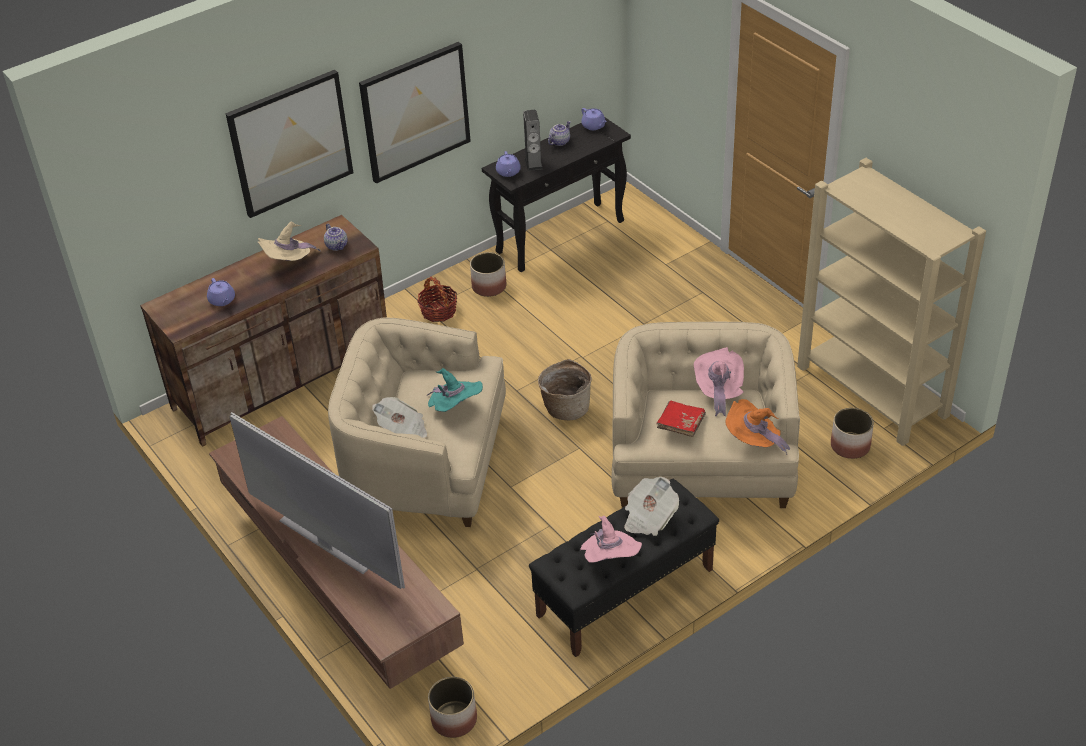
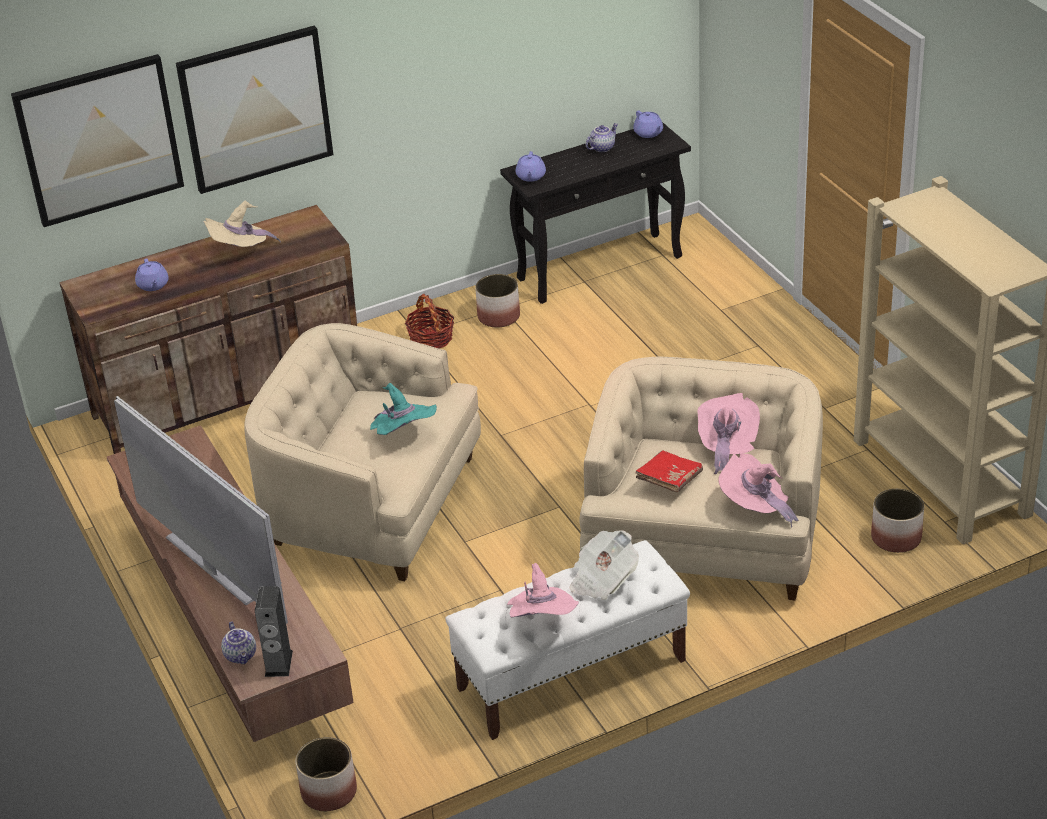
camera: 10 degrees right, 5 degrees down
(337, 246) = (301, 238): teapot -> teapot (241, 655)
(402, 429) = (335, 453): newspaper -> none
(415, 111) = (416, 89): picture -> picture (99, 139)
(533, 163) = (564, 169): speaker -> speaker (278, 663)
(566, 407) = (555, 460): basket -> none
(625, 593) = (571, 675): black bench -> white bench
(754, 441) = (756, 507): orange hat -> pink hat

